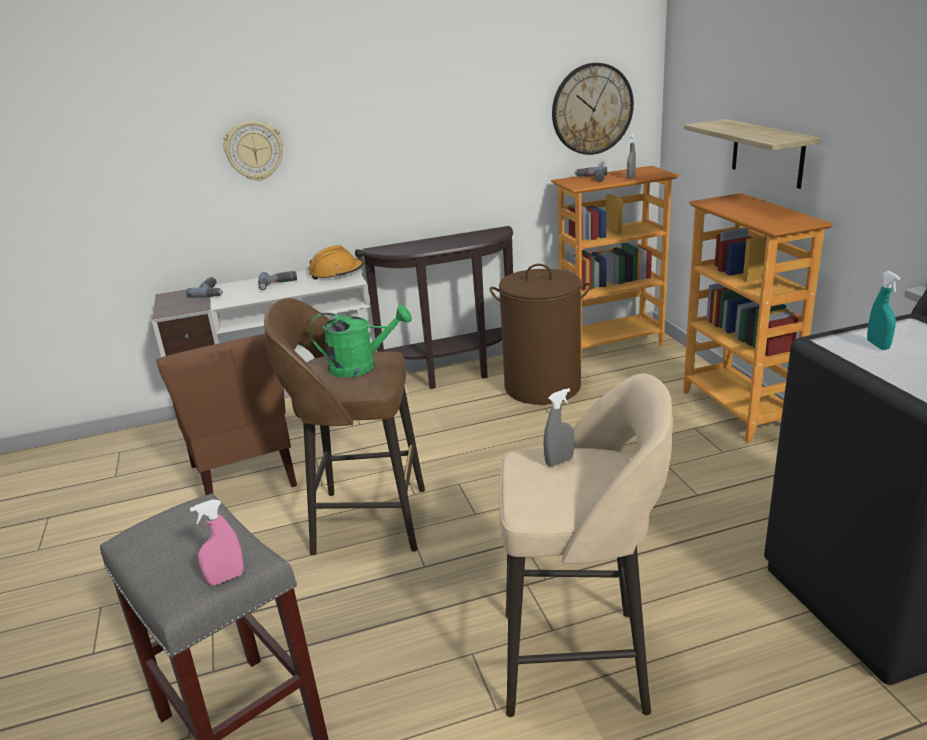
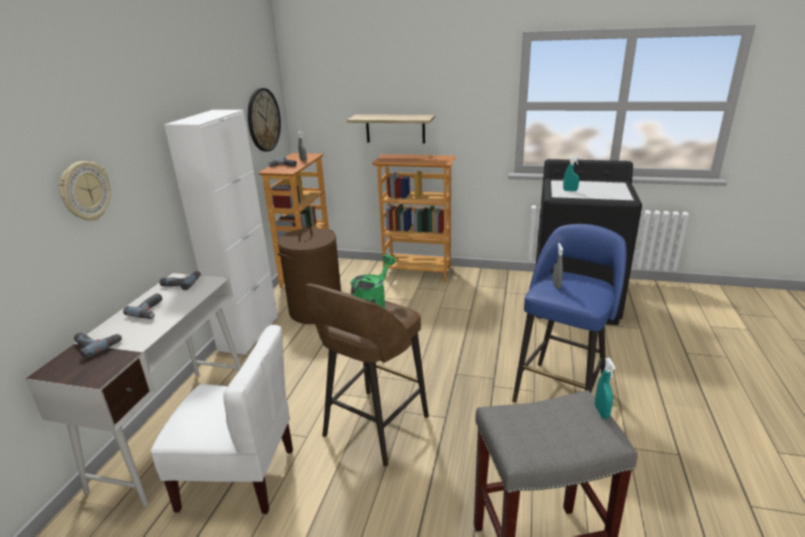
camera: 60 degrees left, 0 degrees up
(226, 578) = (601, 412): pink spray bottle -> turquoise spray bottle
(246, 476) = (239, 477): brown chair -> white chair
(337, 273) = (181, 283): orange hard hat -> power drill
(454, 374) = (249, 333): brown console table -> white cabinet
(579, 661) = (561, 391): beige stool -> blue stool

